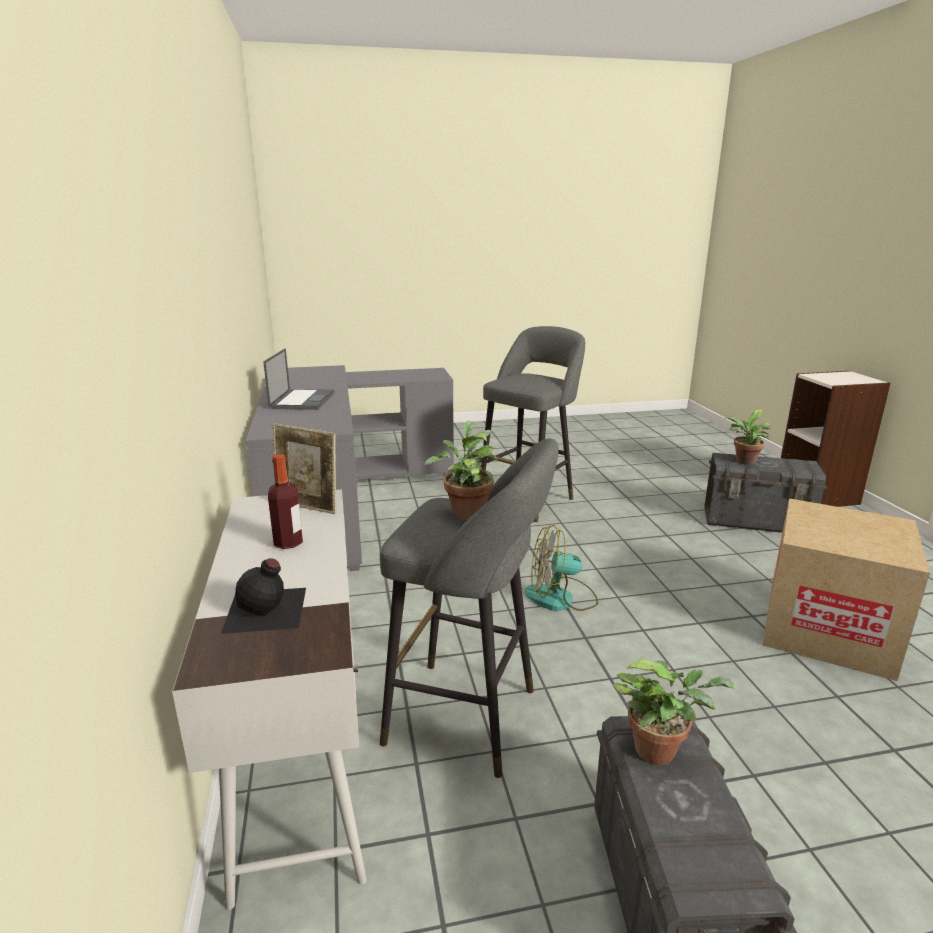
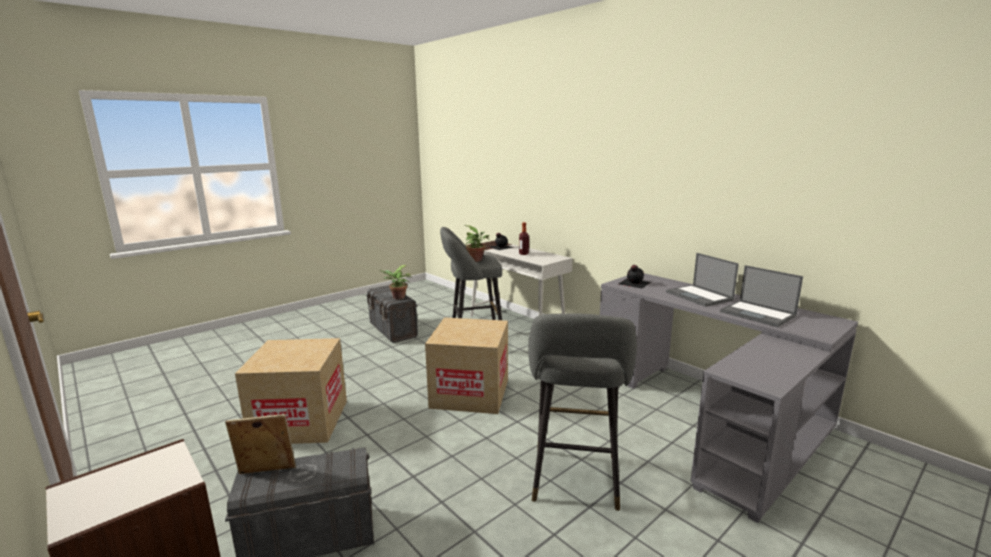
camera: 150 degrees right, 5 degrees down
(308, 507) = (540, 260): picture frame -> picture frame (266, 472)
(312, 426) = (633, 283): none -> black bottle
(316, 381) = (758, 314): none -> laptop
(561, 598) = (470, 393): fan -> cardboard box
(744, 461) = (330, 465): potted plant -> none

